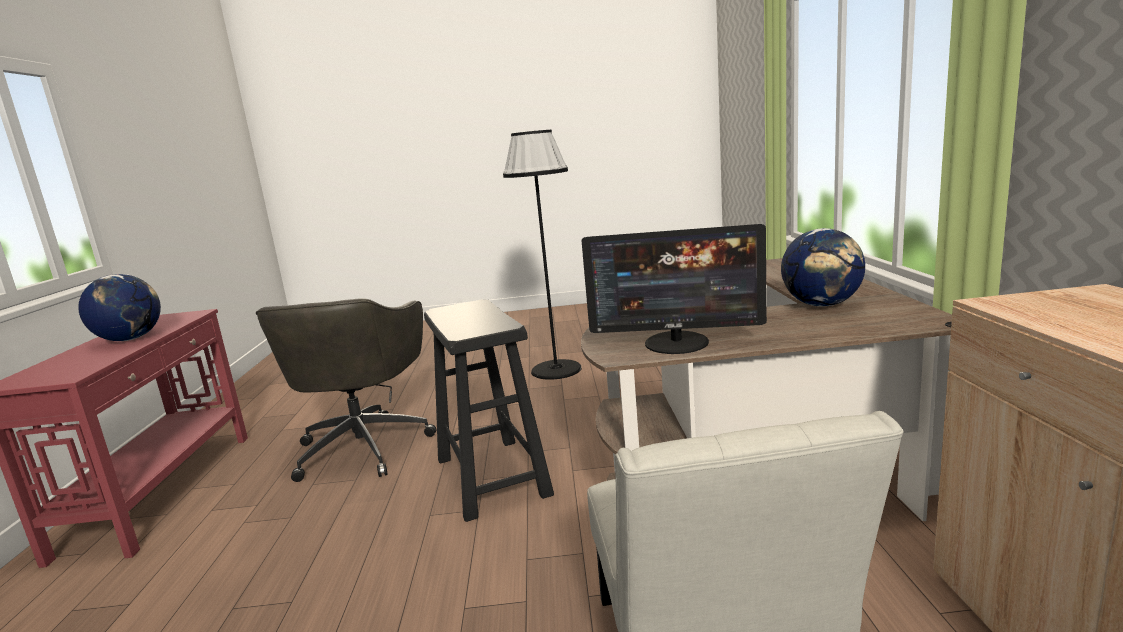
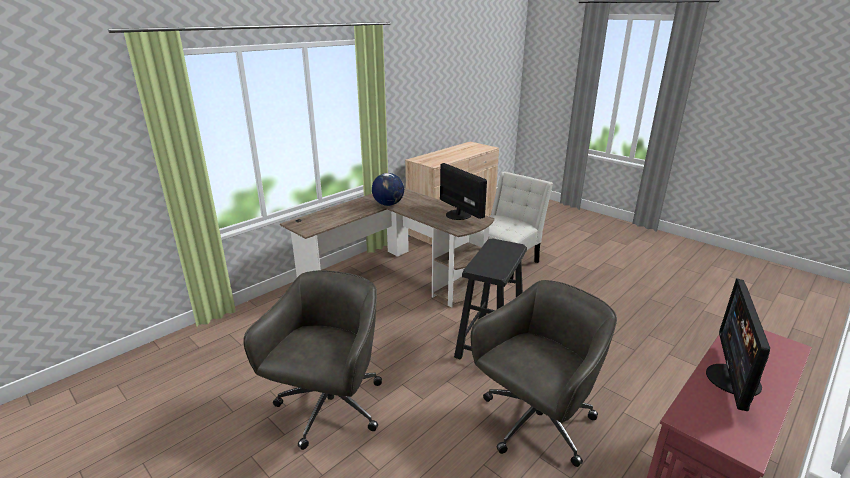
camera: 135 degrees left, 10 degrees up
(130, 339) = (732, 379): globe -> monitor
(556, 370) = (329, 408): black floor lamp -> grey office chair

